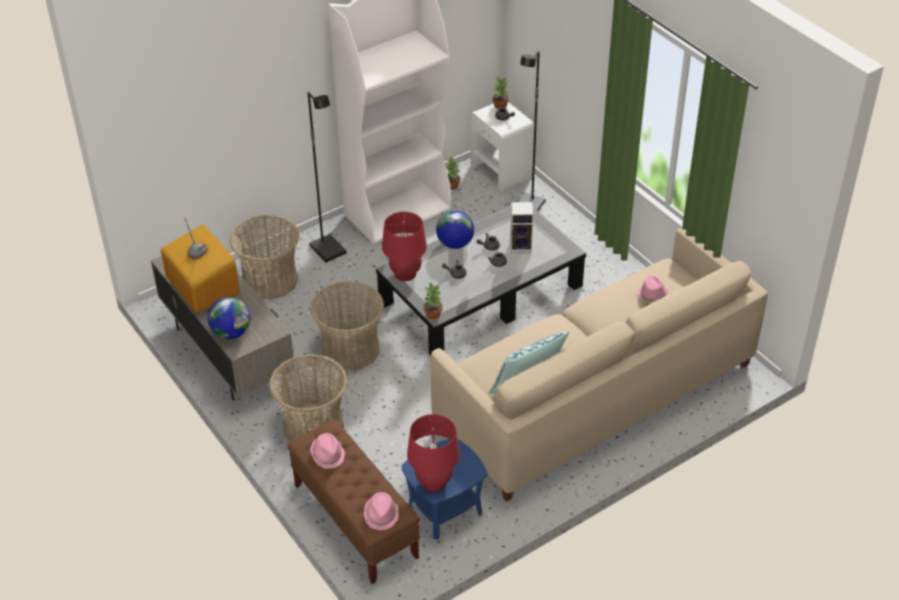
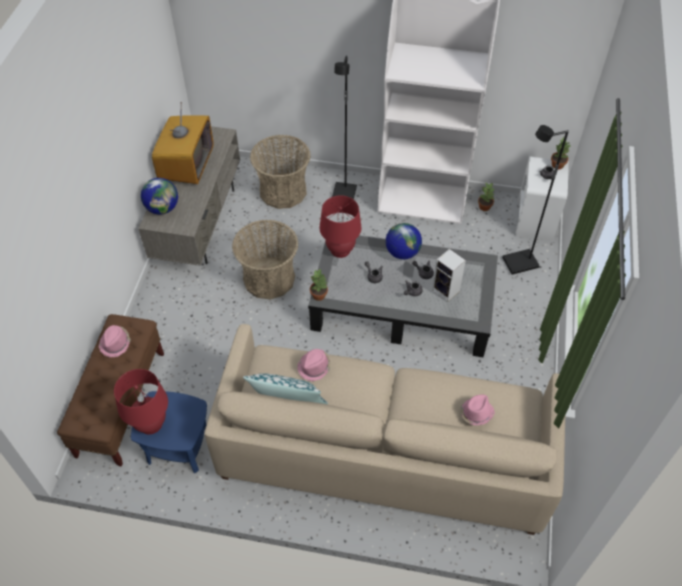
camera: 45 degrees right, 10 degrees up
(313, 425) = (182, 313): basket -> none
(381, 515) = (87, 417): pink hat -> pink hat (314, 367)

